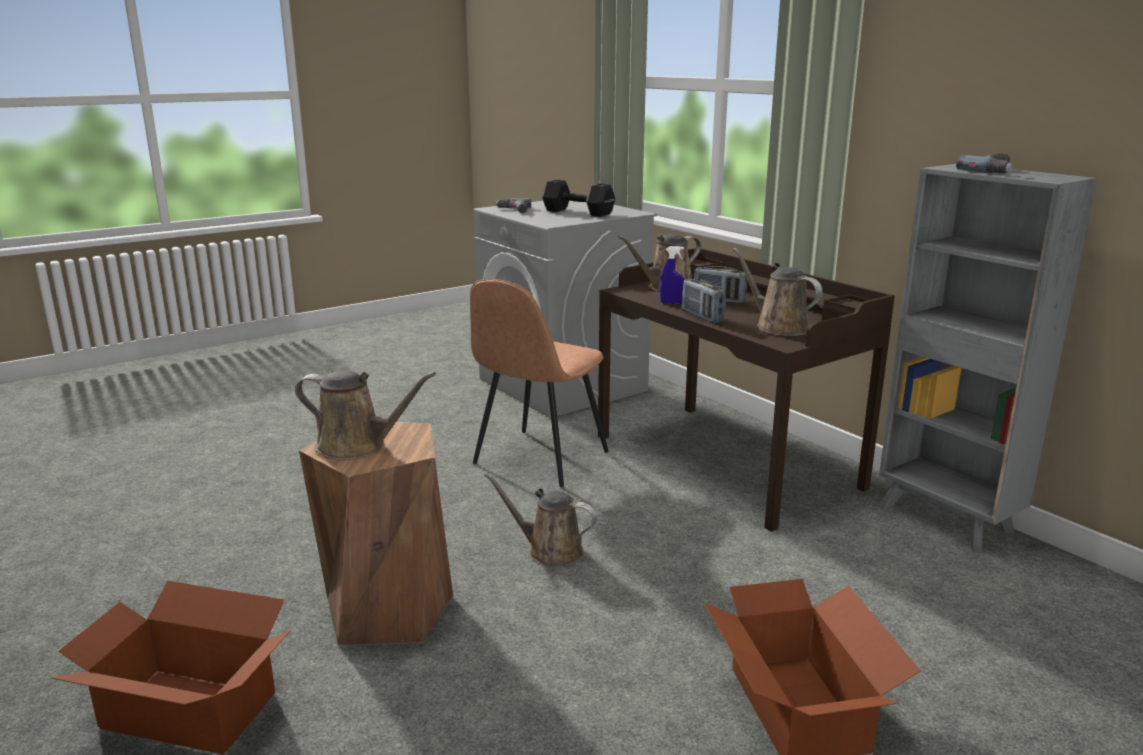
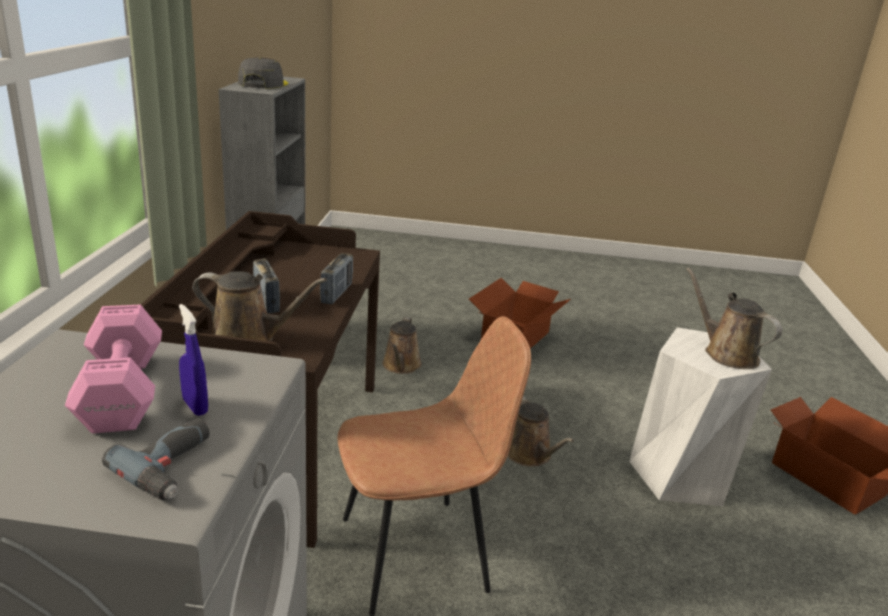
camera: 140 degrees left, 5 degrees up
(387, 610) = (680, 475): brown stool -> white stool
(579, 212) = (123, 390): black dumbbell -> pink dumbbell
(671, 303) = (312, 317): blue spray bottle -> blue spray bottle (195, 406)
(778, 327) = (319, 263): brown watering can -> brown watering can (401, 366)
(996, 171) = (263, 84): power drill -> grey cap

